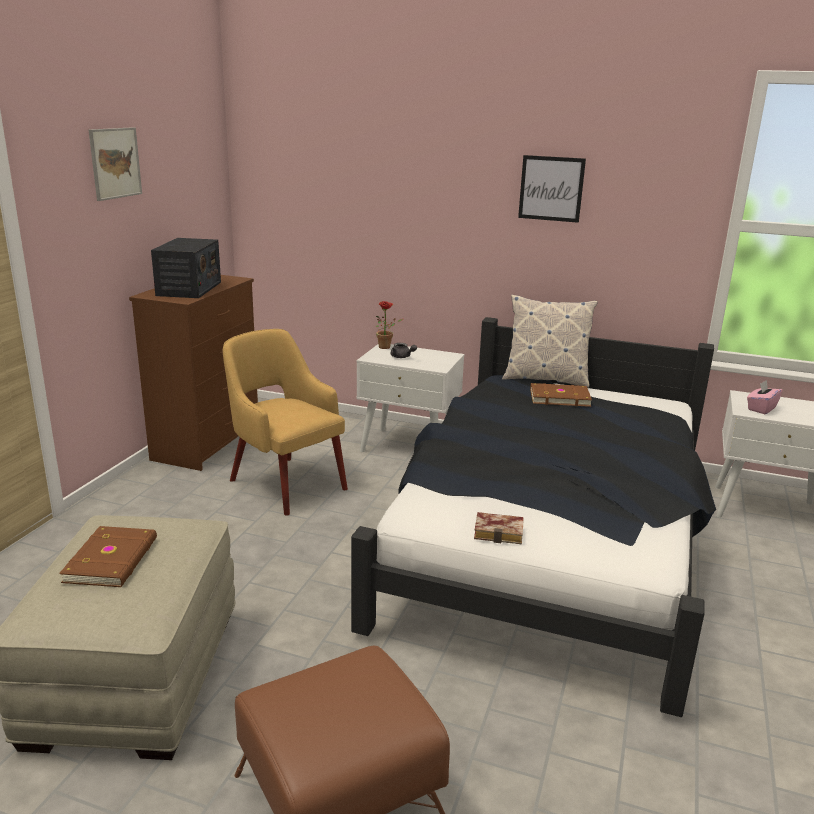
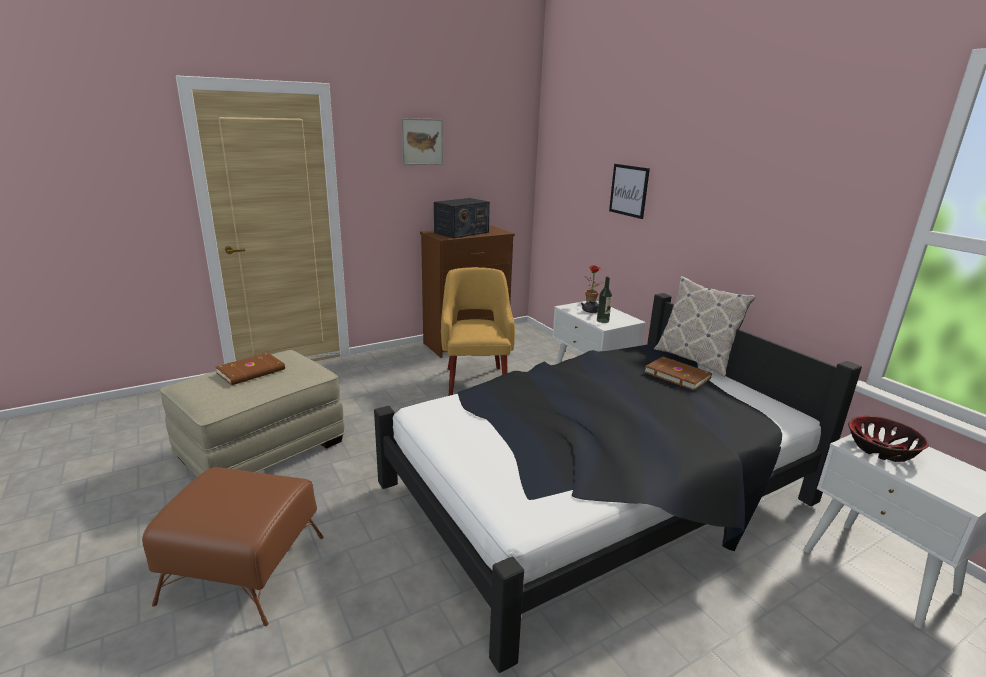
camera: 40 degrees right, 0 degrees up
(428, 363) = (602, 320): none -> bottle
(500, 532) = (453, 445): book -> none
(551, 188) = (738, 182): picture -> picture (629, 190)
(761, 408) = (881, 450): pink tissue box -> bowl

